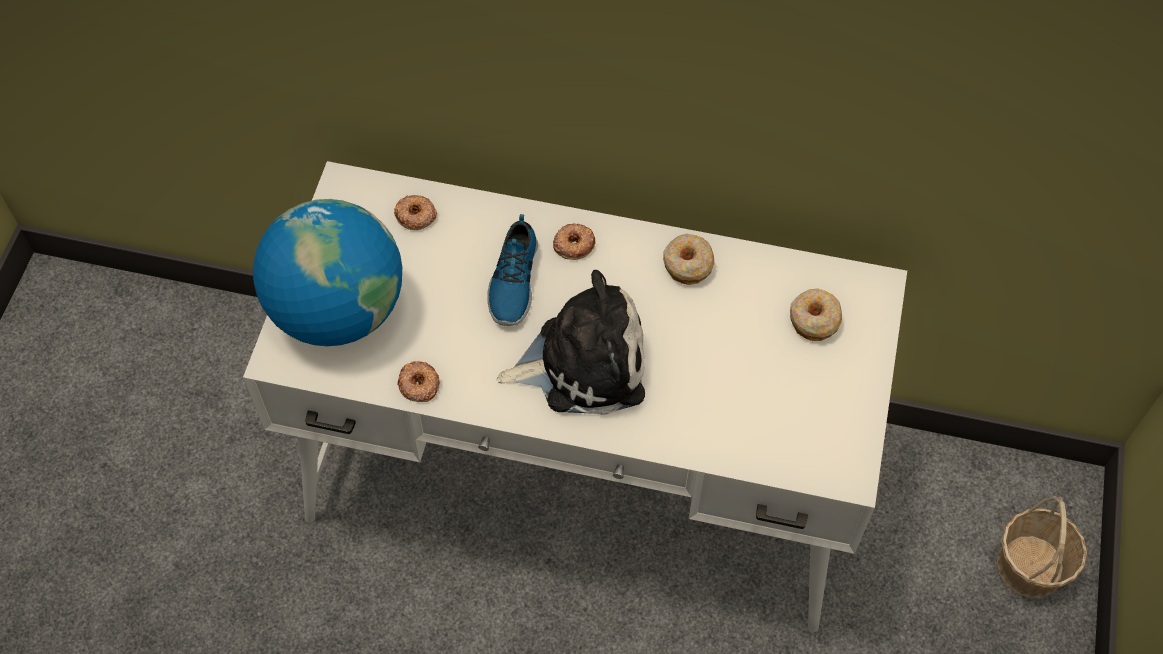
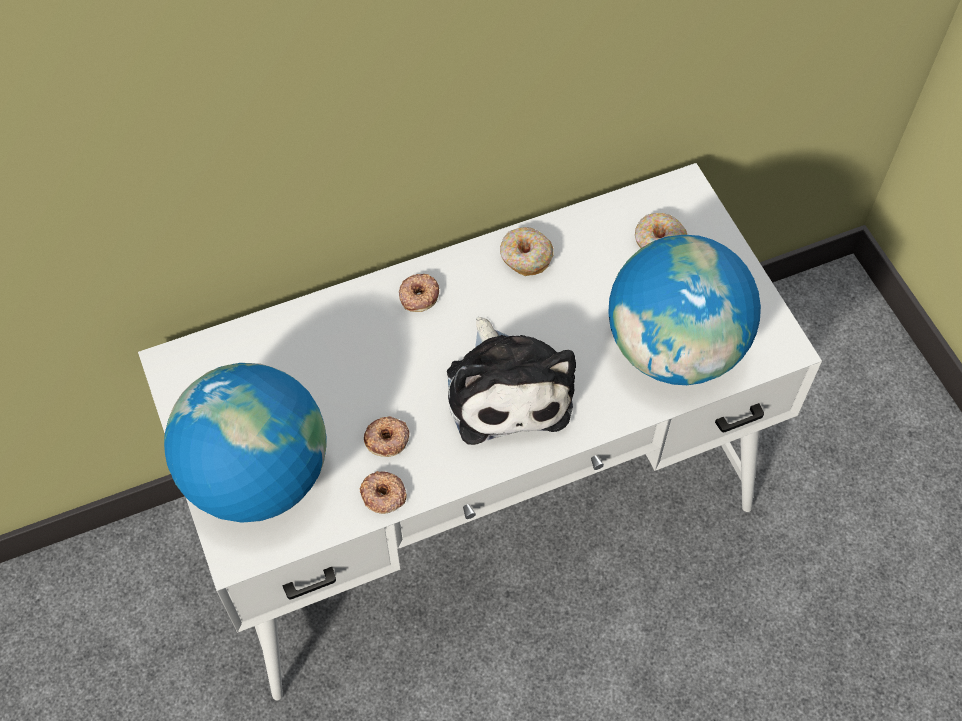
camera: 35 degrees left, 0 degrees up
(415, 215) = (260, 352): donut -> donut (387, 439)
(512, 281) = (392, 357): shoe -> none
(583, 362) = (507, 389): plush toy -> plush toy turned 120 degrees clockwise
(751, 416) = (675, 348): none -> globe
(1030, 566) = (860, 359): basket -> none

